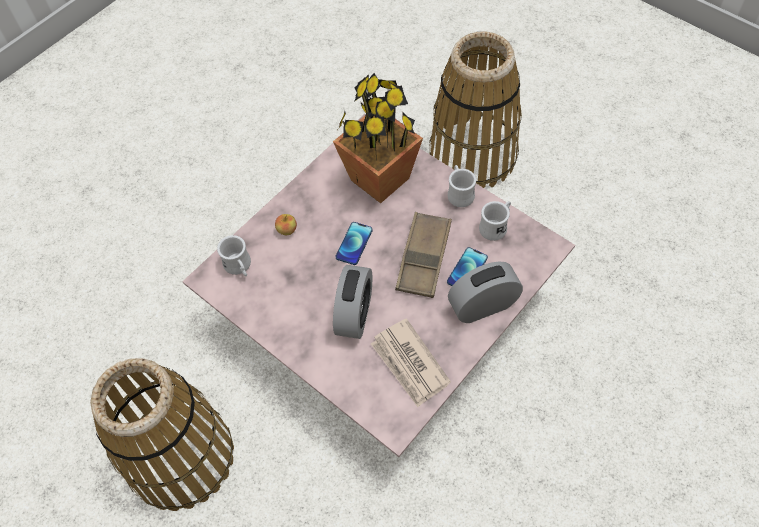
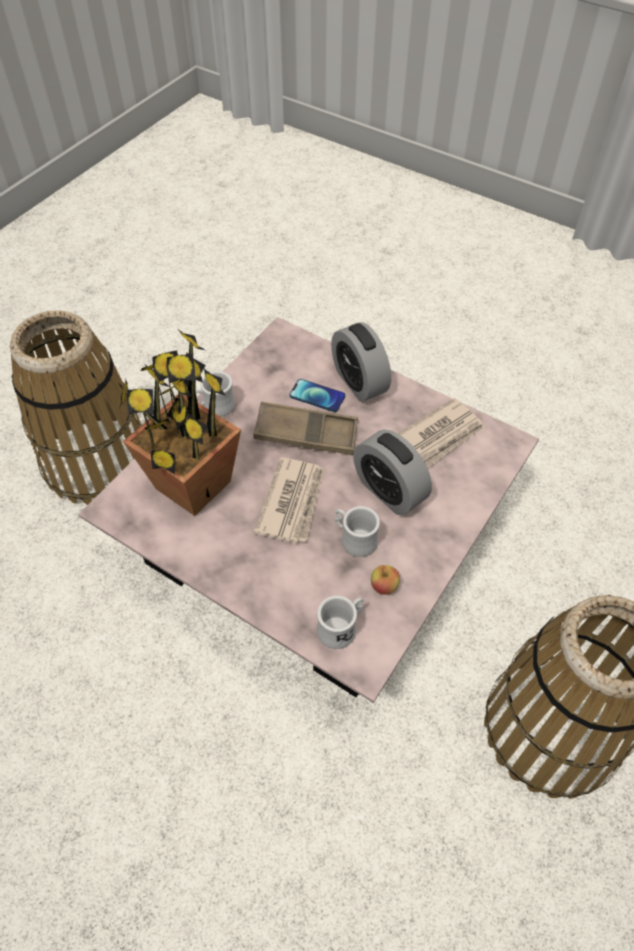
camera: 100 degrees left, 5 degrees down
(287, 230) = (277, 579): apple -> apple (384, 586)
(354, 244) = (292, 502): phone -> newspaper
(354, 314) = (389, 491): alarm clock -> alarm clock turned 135 degrees counterclockwise
(496, 226) = (259, 375): white mug -> white mug (354, 539)

